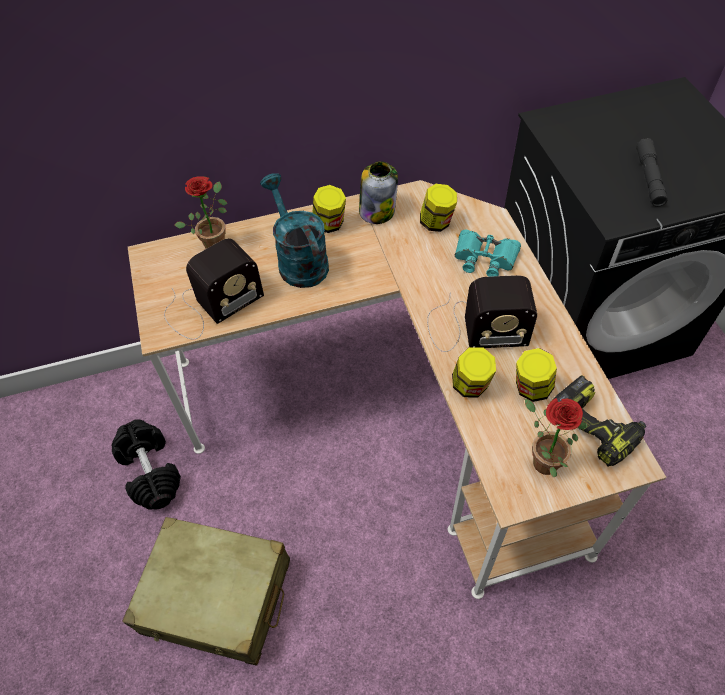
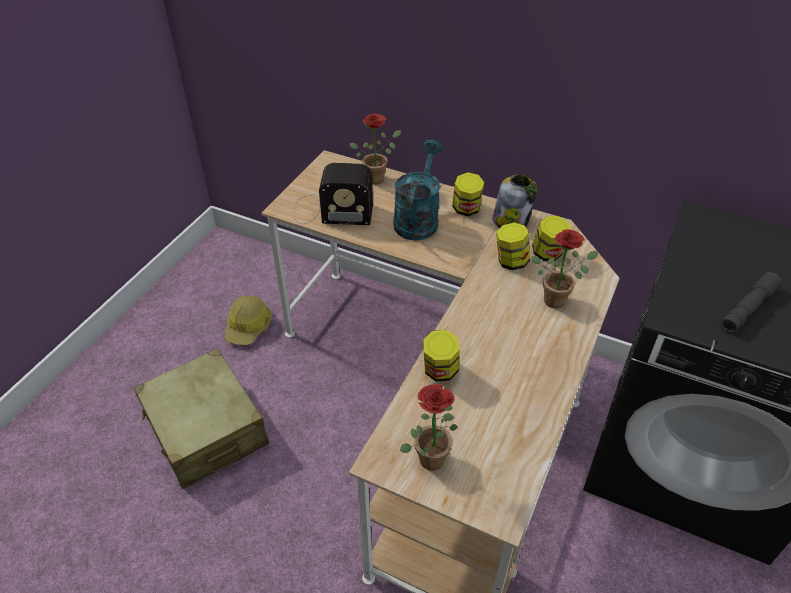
camera: 40 degrees right, 10 degrees down
(151, 471) = (249, 326): black dumbbell -> hard hat
(473, 328) = (489, 337): radio -> none
(485, 258) = (557, 299): turquoise binoculars -> potted plant
(531, 388) = (483, 405): jar -> jar (510, 262)
(595, 427) = (501, 467): power drill -> none

